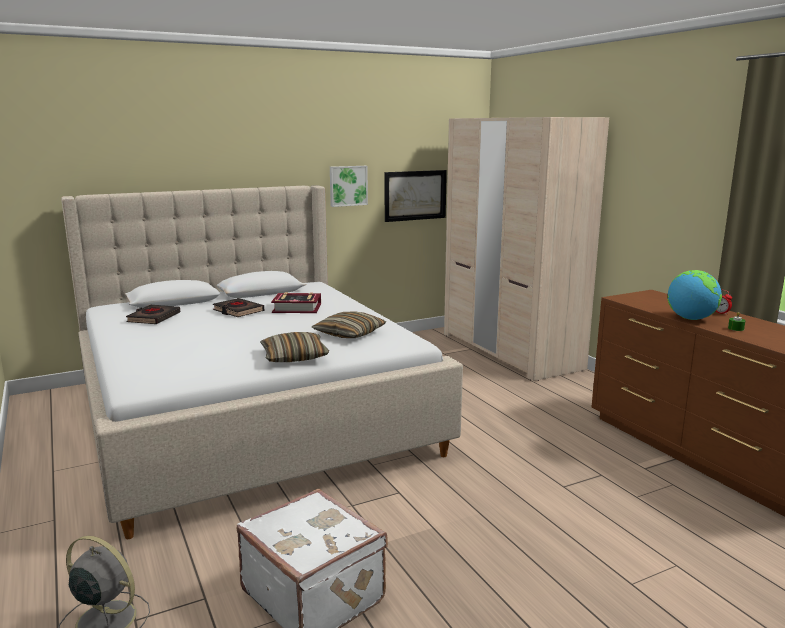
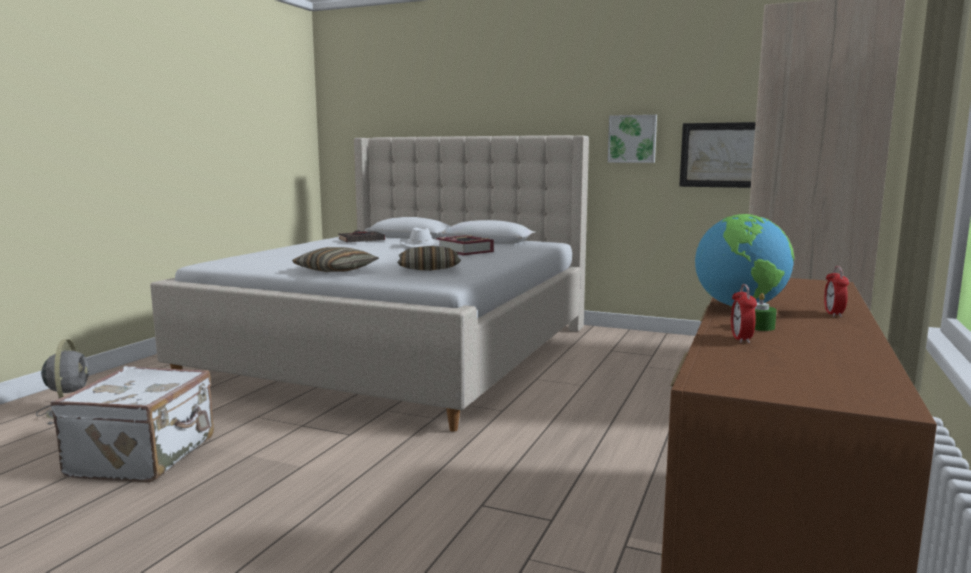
camera: 50 degrees right, 5 degrees down
(238, 311) = (421, 246): black book -> white hat
(757, 337) = (741, 339): none -> alarm clock

